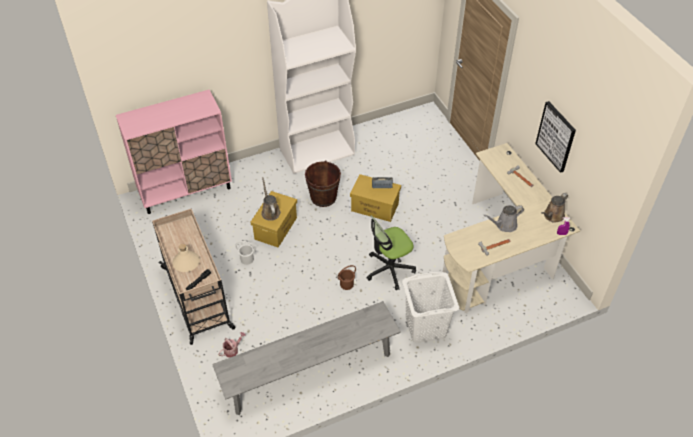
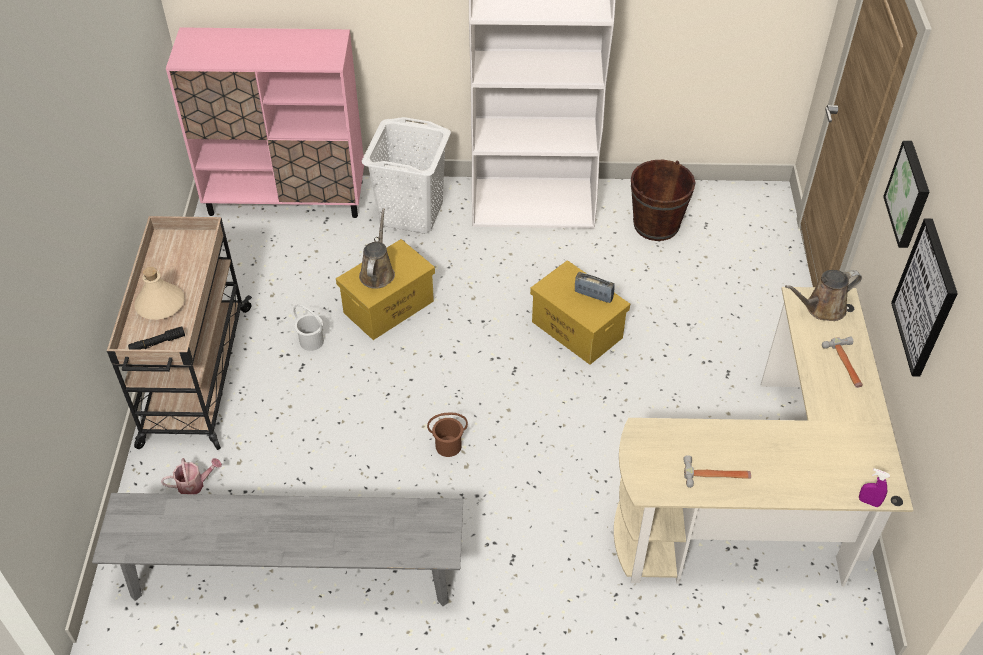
camera: 25 degrees right, 0 degrees up
(323, 197) = (498, 282): brown bucket -> brown bucket (656, 225)
(389, 269) = (538, 448): office chair -> none
(425, 327) = (542, 579): white laundry basket -> white laundry basket (410, 213)
(504, 225) = (758, 442): grey watering can -> none
(530, 93) = (910, 194): none -> picture
(552, 216) = (869, 460): brown watering can -> brown watering can (822, 308)

